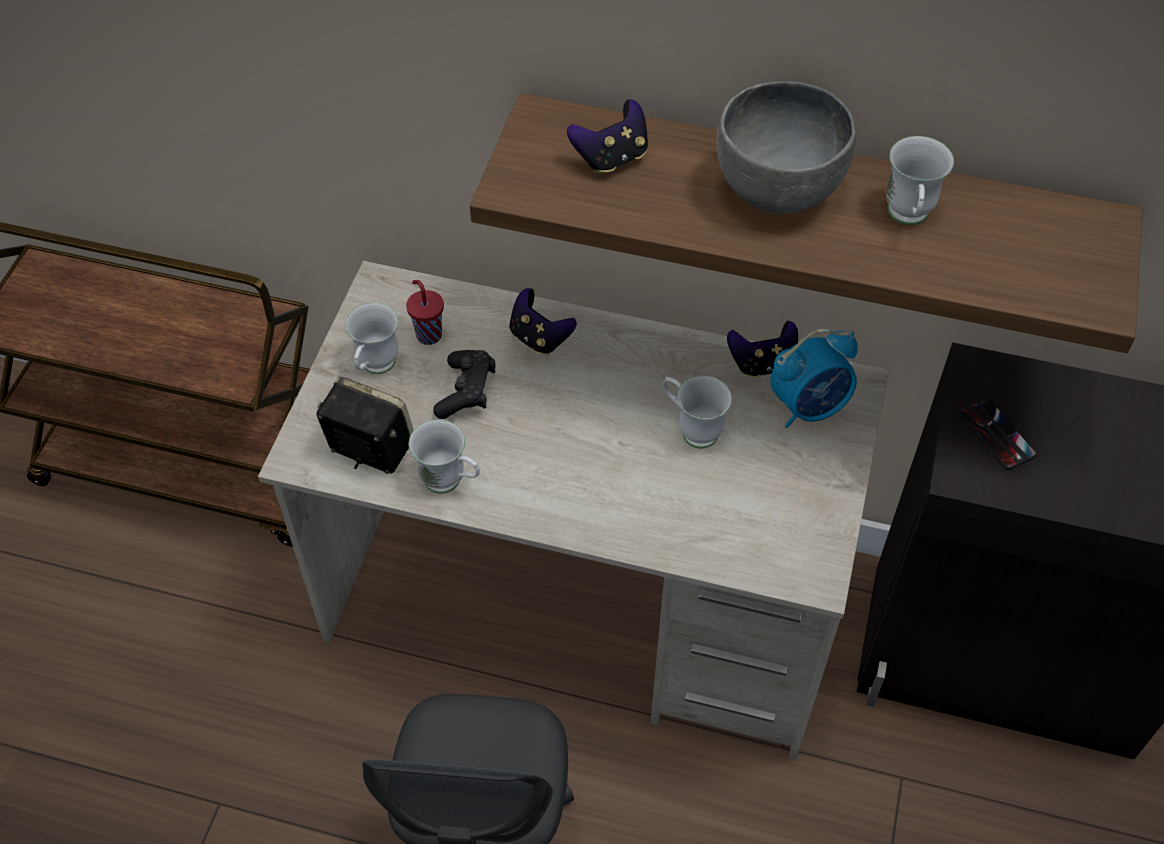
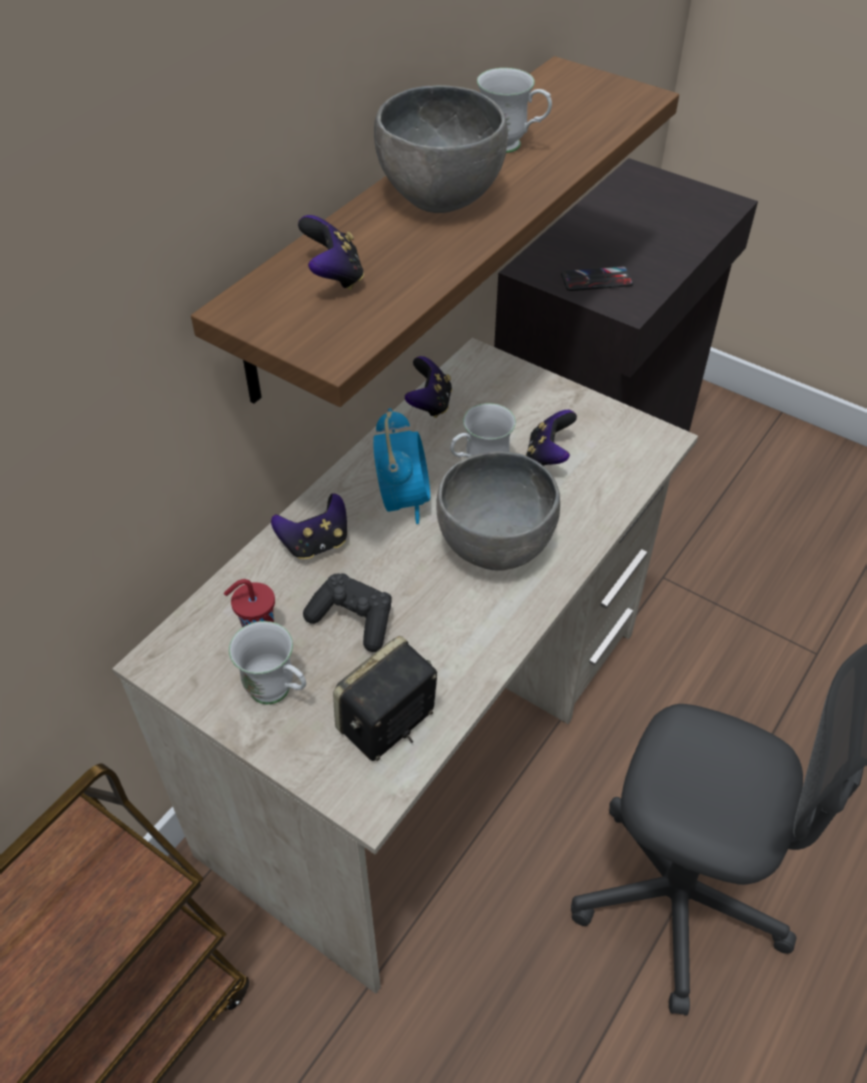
camera: 70 degrees left, 5 degrees down
(450, 483) = (464, 663): white mug -> none
(593, 470) = (494, 547): none -> grey bowl
(738, 482) = (548, 456): none -> game controller
(809, 407) = (489, 391): alarm clock -> alarm clock (403, 499)

